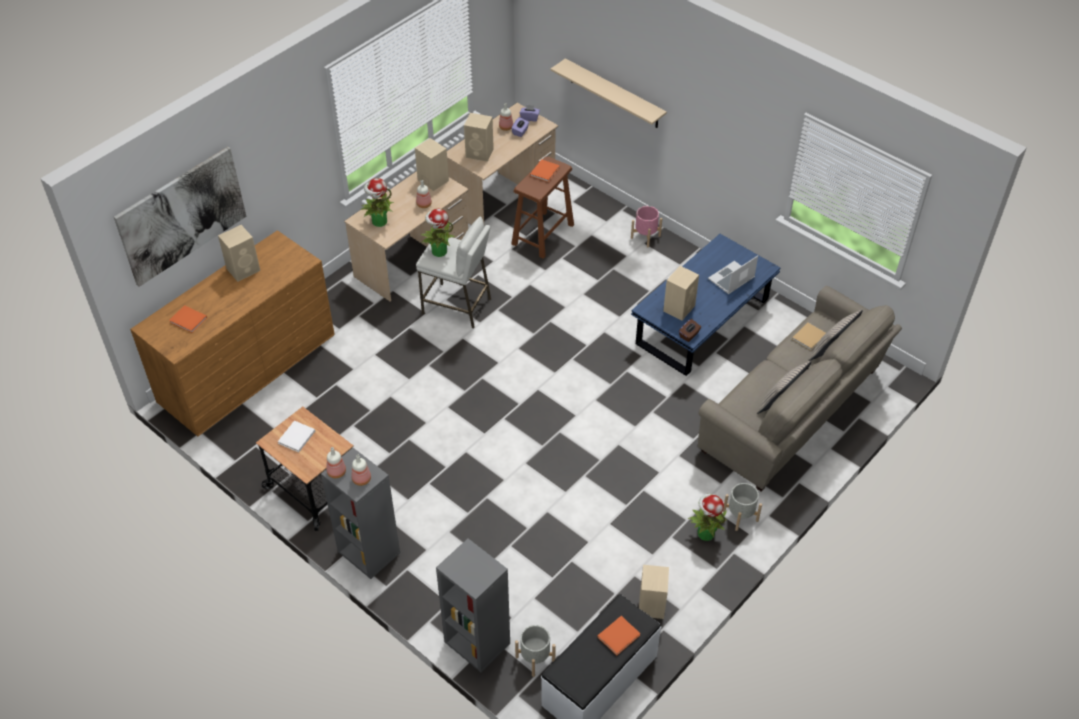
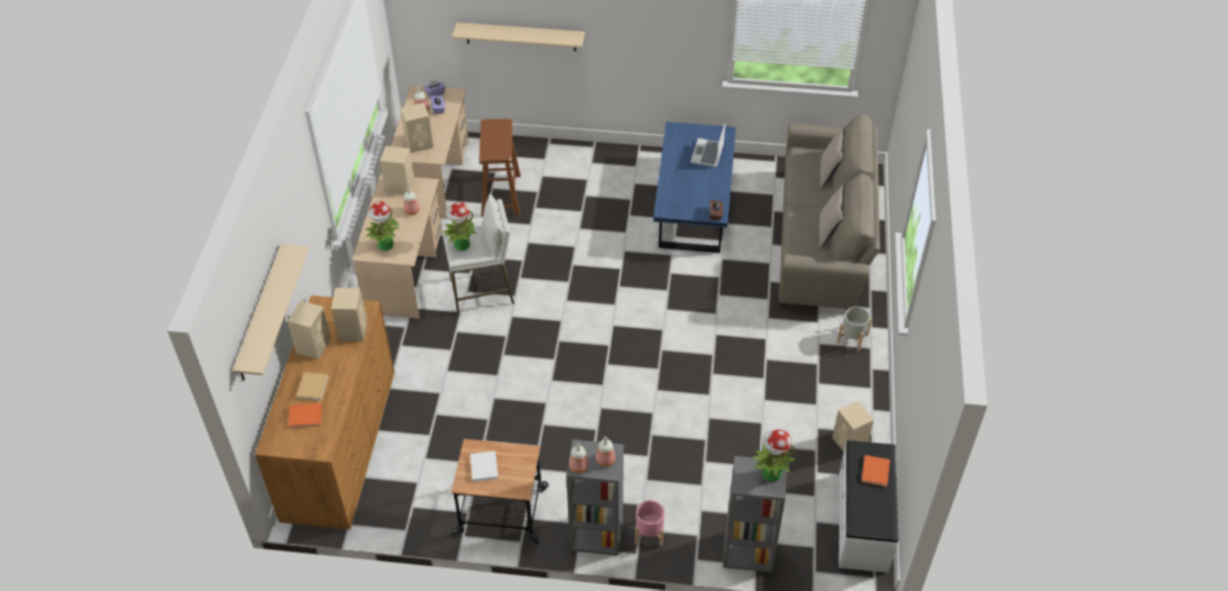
camera: 35 degrees left, 0 degrees up
(182, 215) = (260, 314): picture -> beige shelf
(535, 658) = (802, 535): grey planter -> none
(545, 171) = (493, 133): orange book -> none
(645, 236) = (588, 156): pink planter -> pink planter (649, 533)
(679, 308) = (689, 196): beige speaker -> beige speaker (353, 329)
(705, 533) = (839, 366): potted plant -> potted plant (771, 474)
(809, 336) = (804, 170): beige book -> beige book (313, 386)

